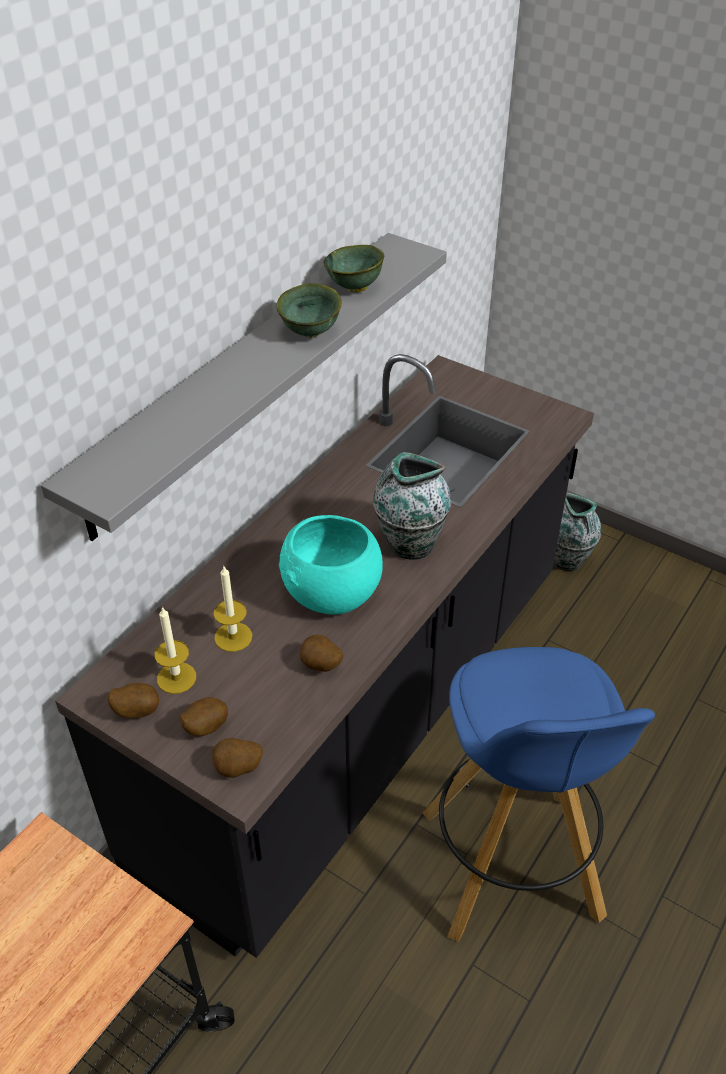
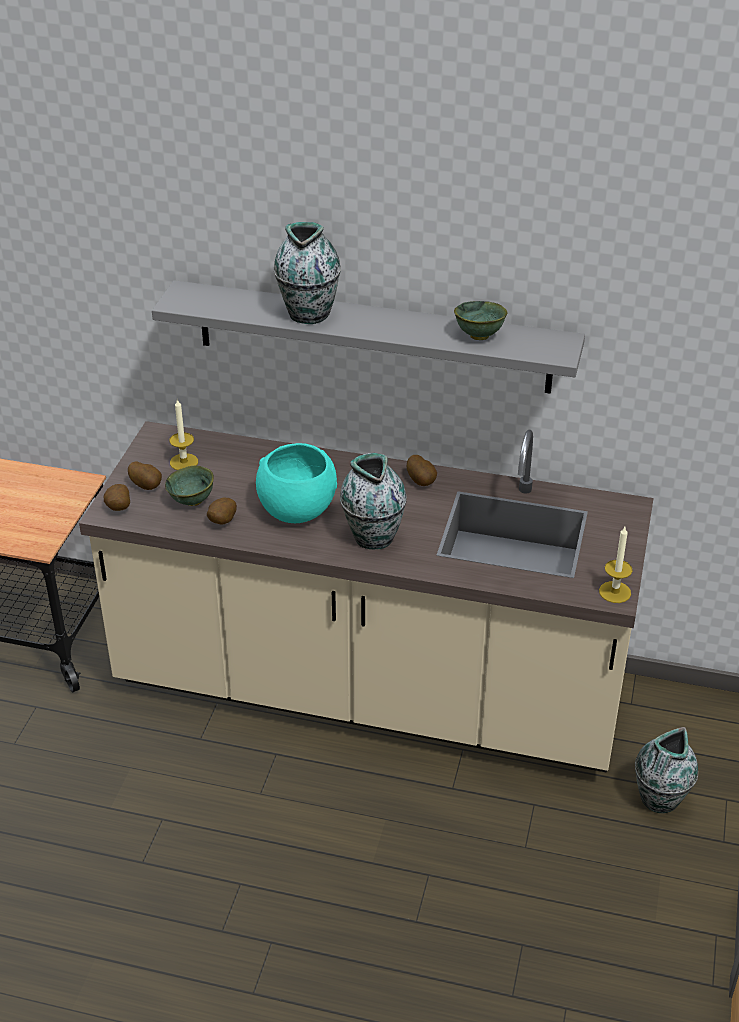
camera: 70 degrees right, 5 degrees down
(137, 710) = (150, 454): potato -> potato (422, 481)
(224, 386) = (309, 313): none -> vase
(233, 637) = (231, 475): candle -> candle (615, 592)
(312, 332) = (400, 331): green bowl -> green bowl (192, 502)
(363, 717) = (369, 692): black counter -> beige counter
(512, 867) = (259, 826): blue stool -> none

